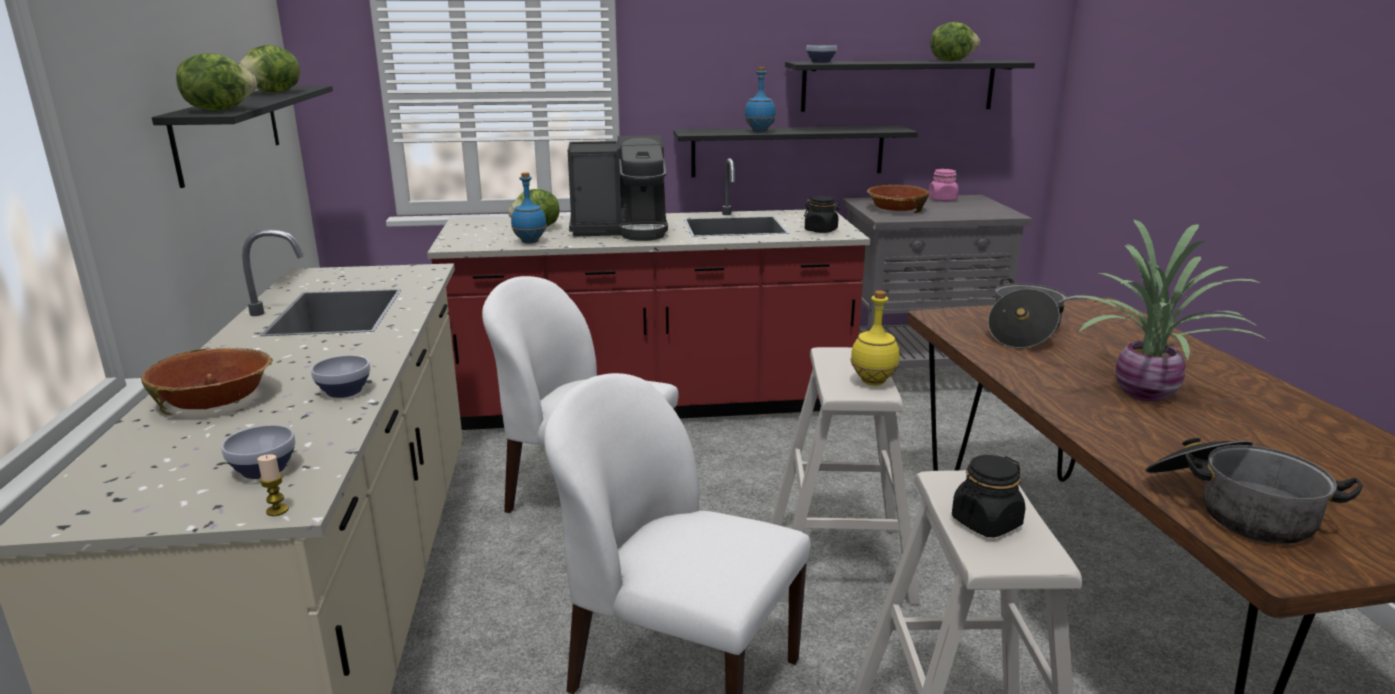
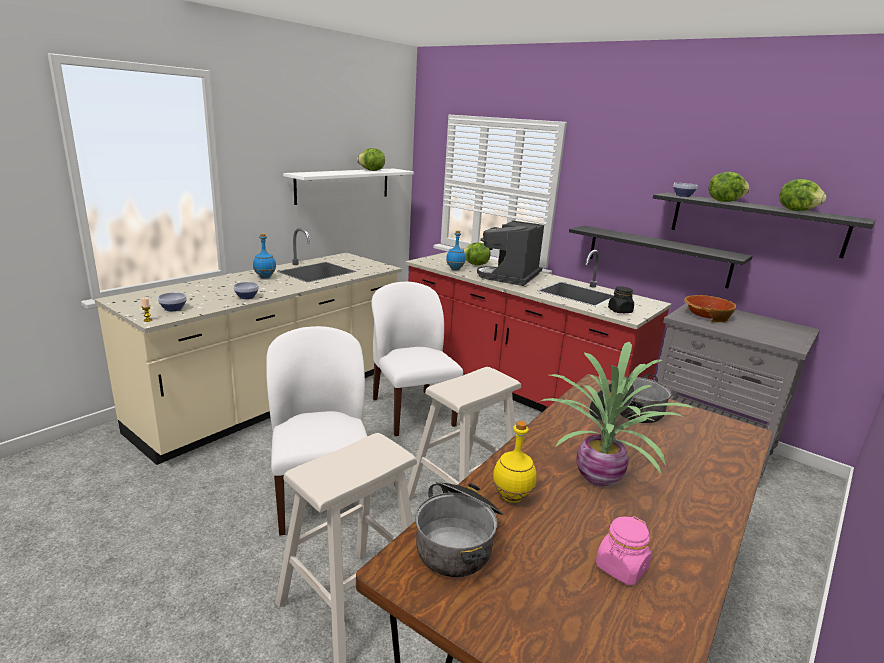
camera: 45 degrees right, 0 degrees up
(215, 399) = (217, 285): bowl -> none
(219, 110) = (312, 174): lettuce -> lettuce (723, 201)
(229, 131) = (343, 185): black shelf -> white shelf
(621, 230) = (511, 277): coffee machine -> coffee machine turned 75 degrees clockwise
(759, 131) = (627, 237): blue bottle -> blue bottle (265, 277)
(873, 382) = (469, 393): yellow bottle -> yellow bottle (511, 497)
(942, 199) = (769, 321): pink jar -> pink jar (621, 568)
(986, 523) = (343, 463): black jar -> none

